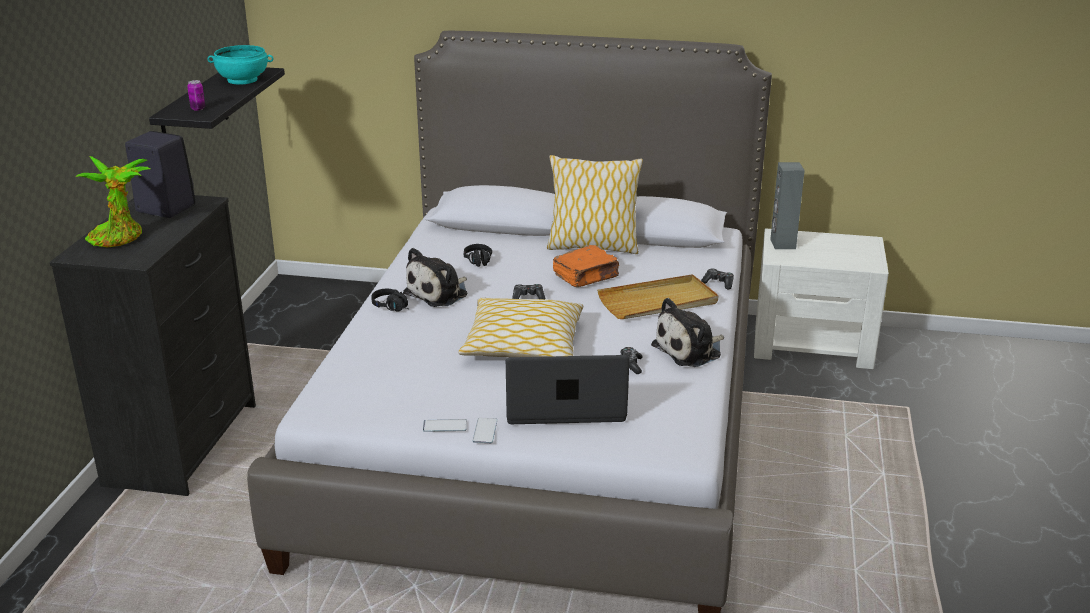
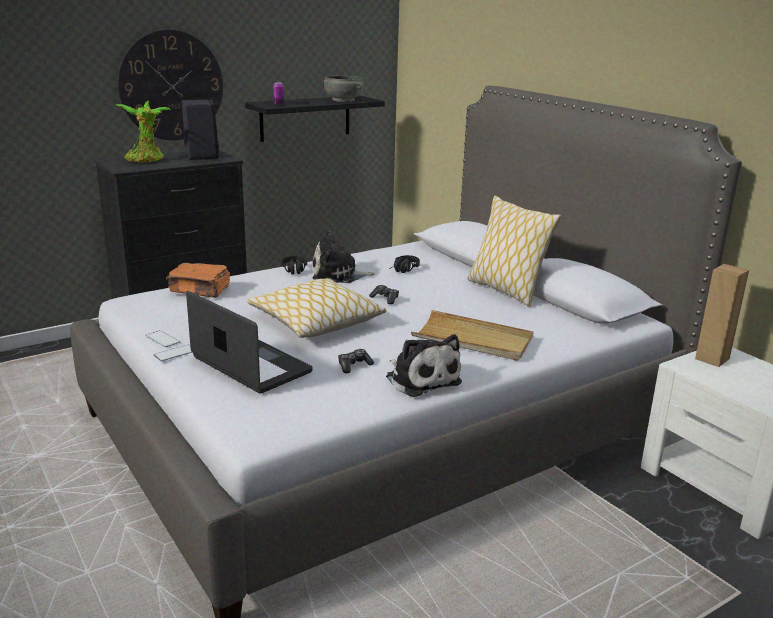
camera: 45 degrees right, 5 degrees down
(89, 125) = (171, 86): none -> wall clock
(242, 80) = (343, 100): turquoise bowl -> grey bowl
(586, 277) = (457, 304): orange book -> orange book (200, 290)
(690, 350) = (421, 379): plush toy -> plush toy turned 135 degrees counterclockwise
(718, 283) = (555, 350): game controller -> none
(782, 244) = (711, 358): grey speaker -> brown speaker

